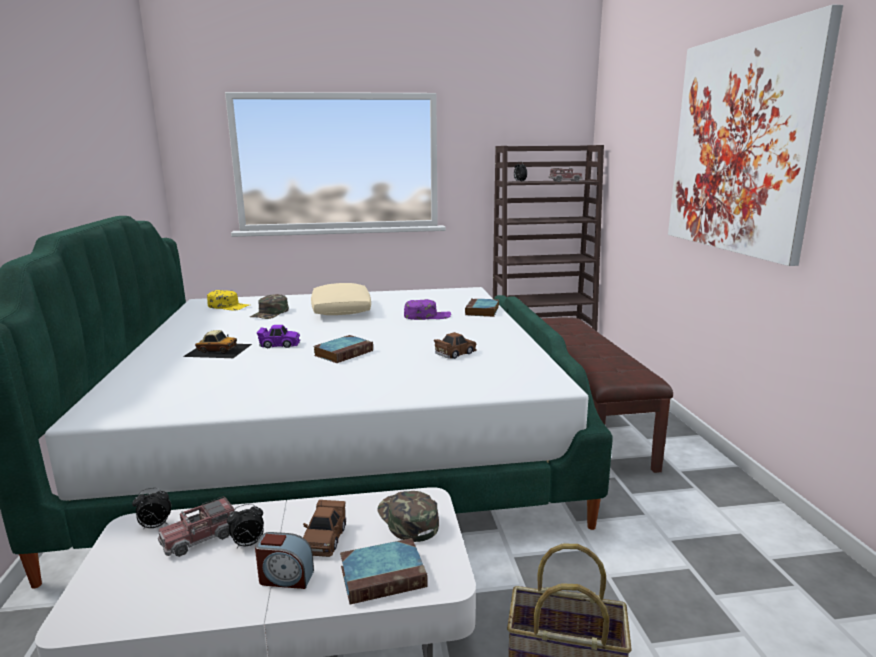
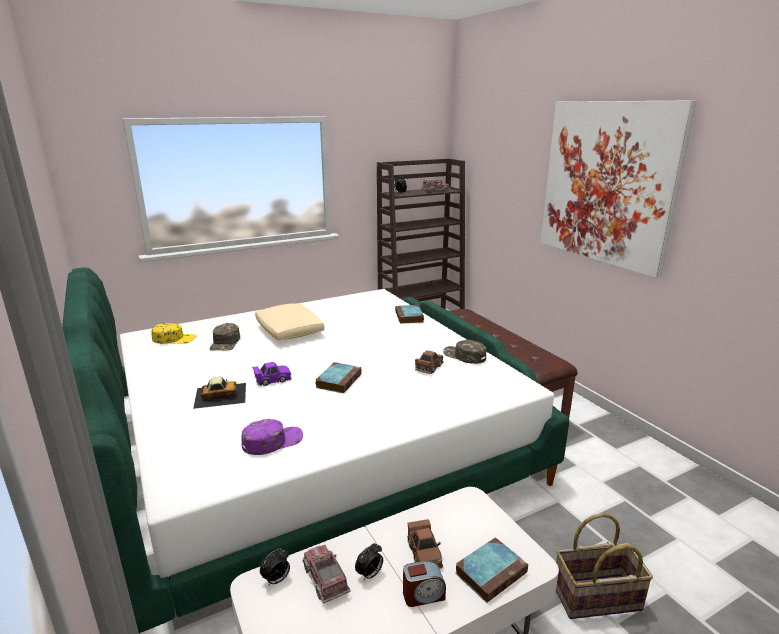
camera: 20 degrees left, 5 degrees up
(200, 537) = (325, 579): toy truck -> toy truck turned 120 degrees clockwise
(407, 519) = (470, 520): green cap -> green cap (464, 356)
(427, 316) = (370, 328): purple cap -> purple cap (272, 441)

